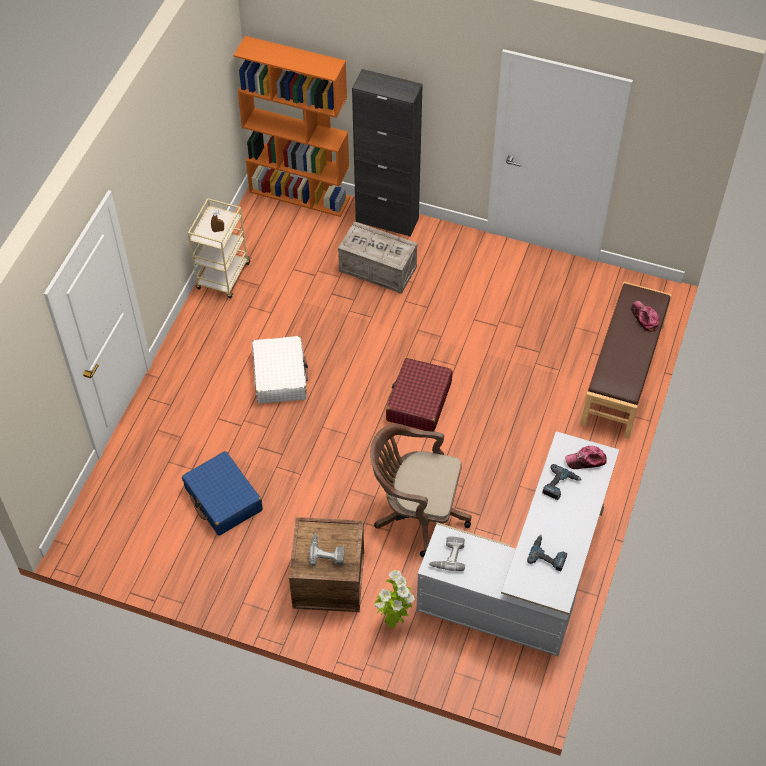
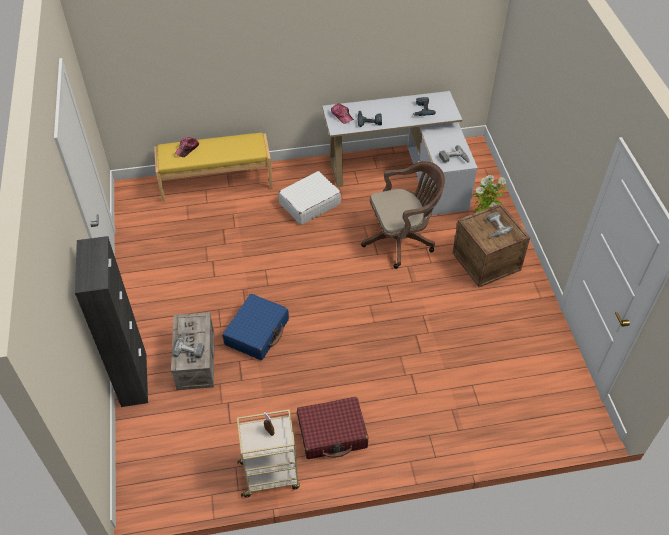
camera: 120 degrees left, 5 degrees down
(223, 499) = (479, 350): blue suitcase -> blue suitcase (257, 332)
(280, 376) = (348, 372): white suitcase -> white suitcase (309, 204)
(300, 194) = (132, 466): orange bookcase -> none
(370, 242) = (190, 347): none -> power drill
(416, 512) = (401, 240): brown office chair -> brown office chair turned 90 degrees counterclockwise
(418, 402) = (312, 276): red suitcase -> red suitcase (332, 433)
(623, 374) = (216, 182): brown bench -> yellow bench

